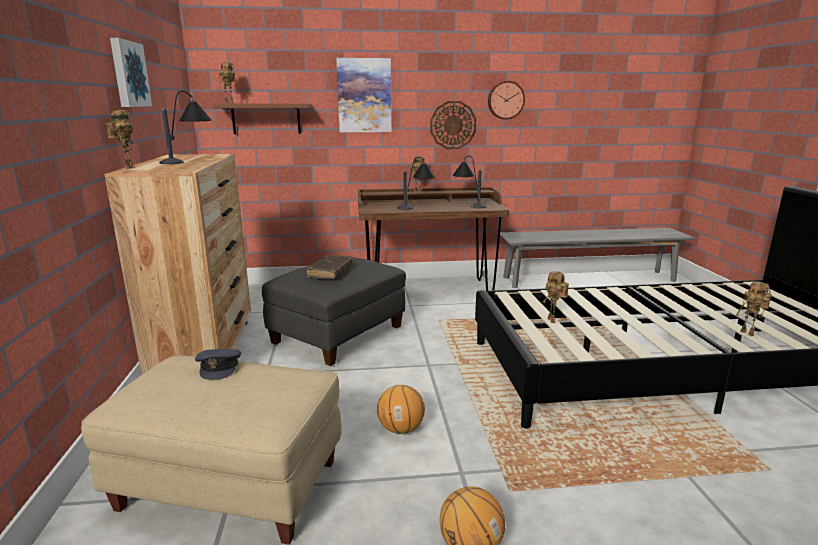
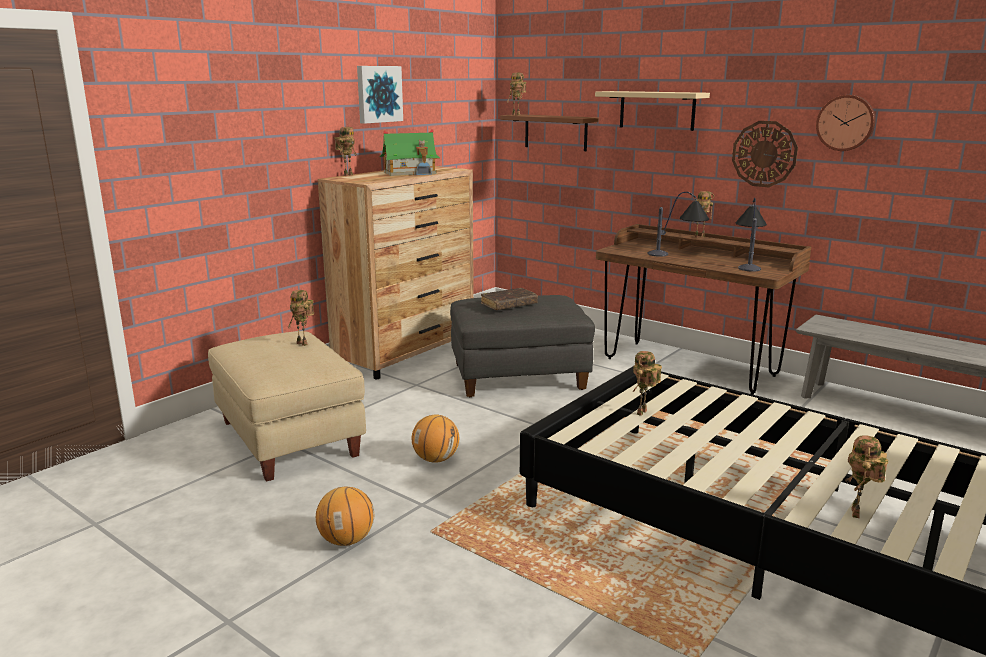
camera: 45 degrees right, 0 degrees up
(189, 160) = (410, 173): table lamp -> toy house
(219, 367) = (304, 344): grey cap -> toy robot
(364, 95) = (657, 110): picture -> beige shelf

